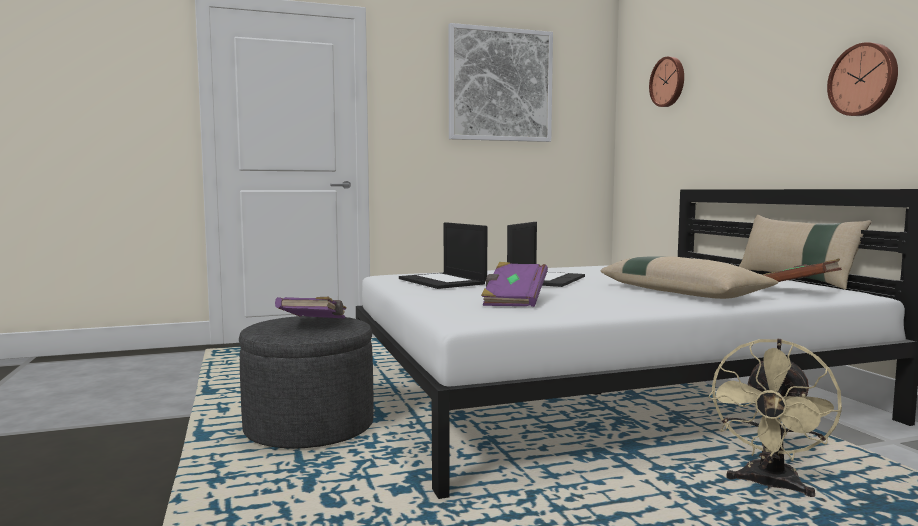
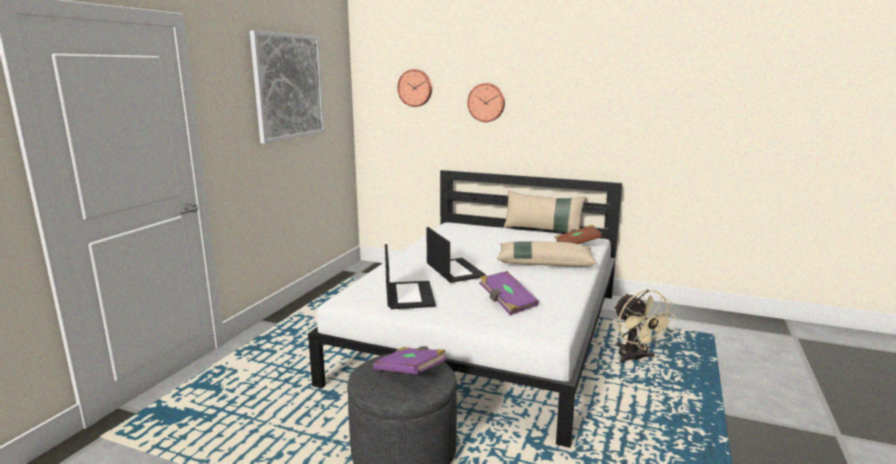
camera: 50 degrees left, 10 degrees up
(443, 281) = (408, 295): laptop -> laptop turned 105 degrees counterclockwise
(864, 80) = (578, 117): wall clock -> wall clock (486, 102)

